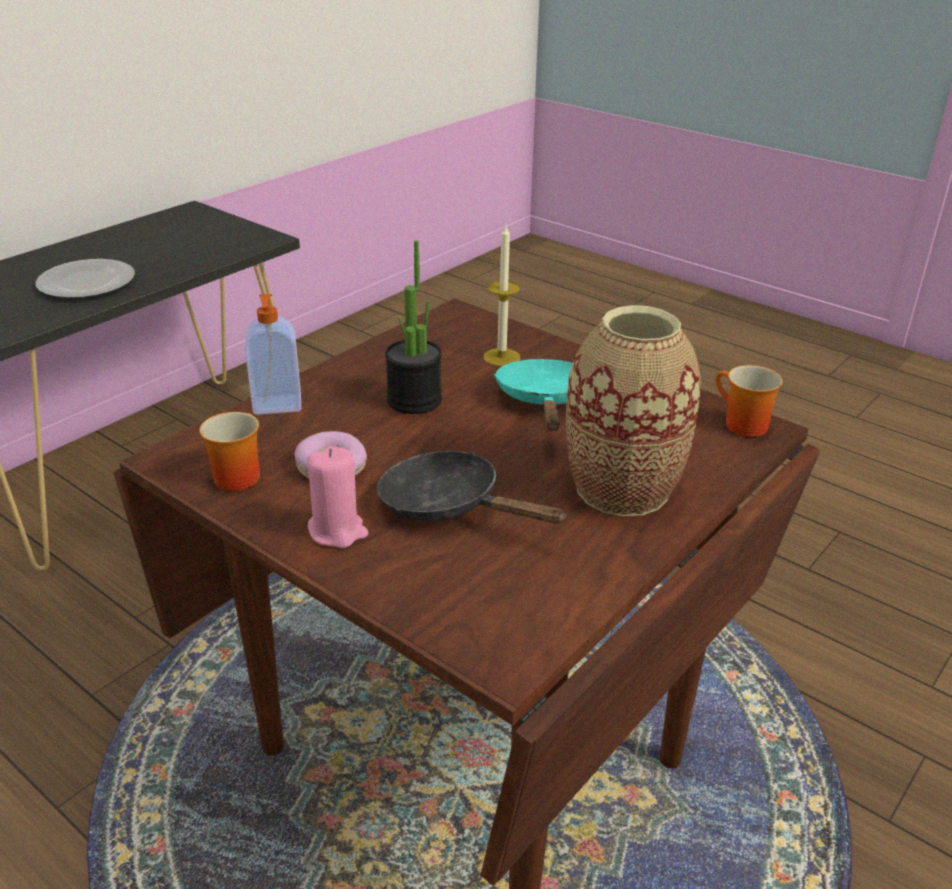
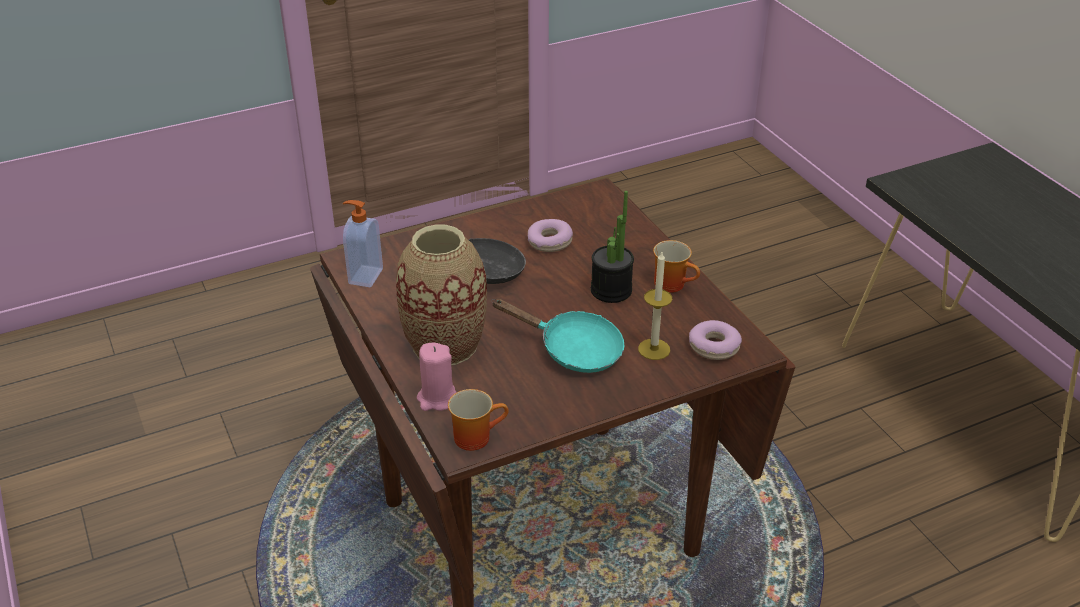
camera: 115 degrees right, 5 degrees up
(85, 283) = (1005, 230): plate -> none
(236, 474) = (565, 210): mug -> mug (674, 284)
(277, 406) = (637, 235): soap dispenser -> soap dispenser (364, 276)
(337, 531) = (486, 232): pink candle -> pink candle (437, 399)
(469, 329) = (714, 346): none -> donut

